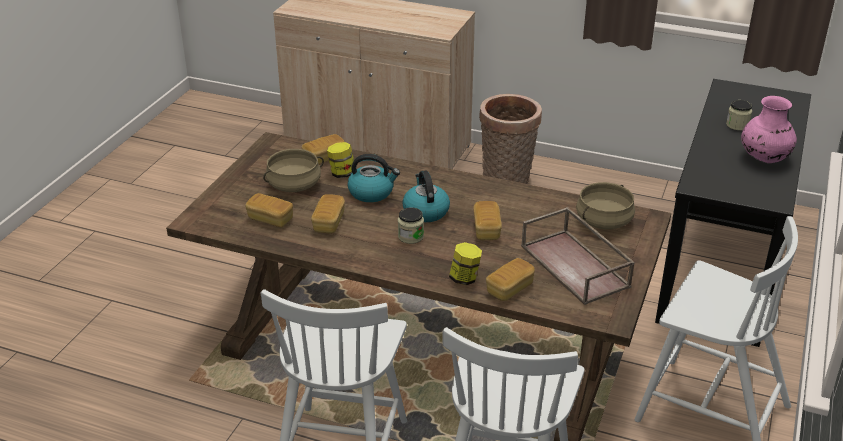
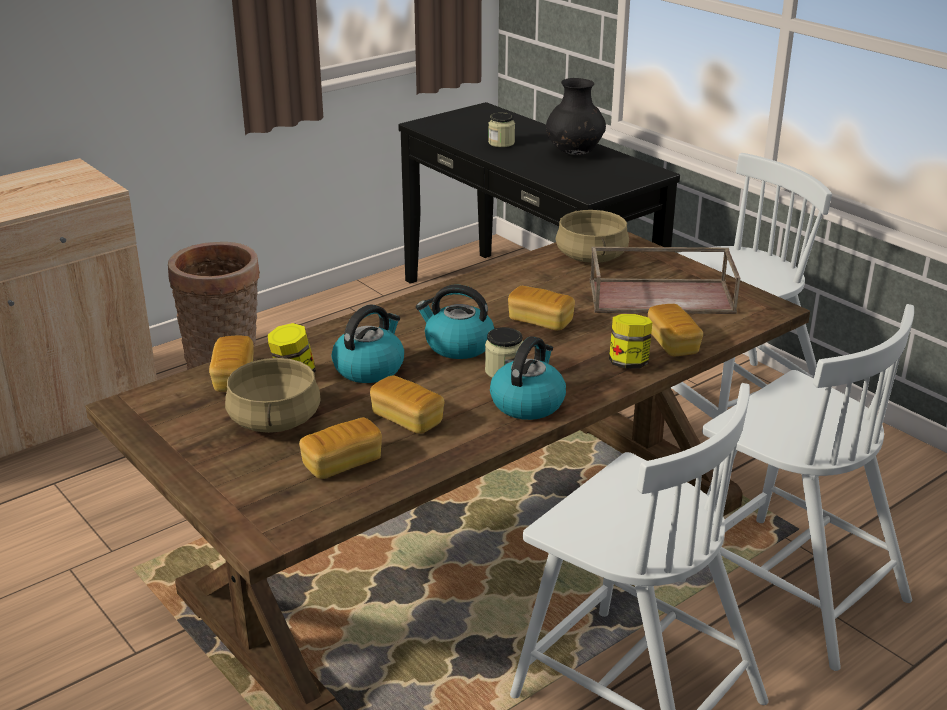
camera: 60 degrees left, 5 degrees down
(381, 256) = (527, 403): none -> kettle
(764, 158) = (574, 153): pink vase -> black vase

